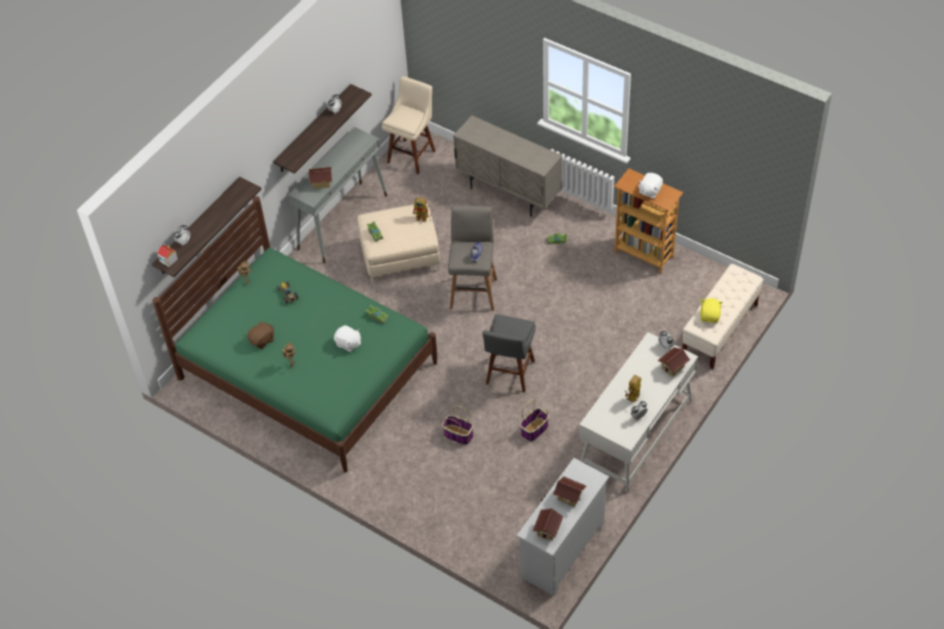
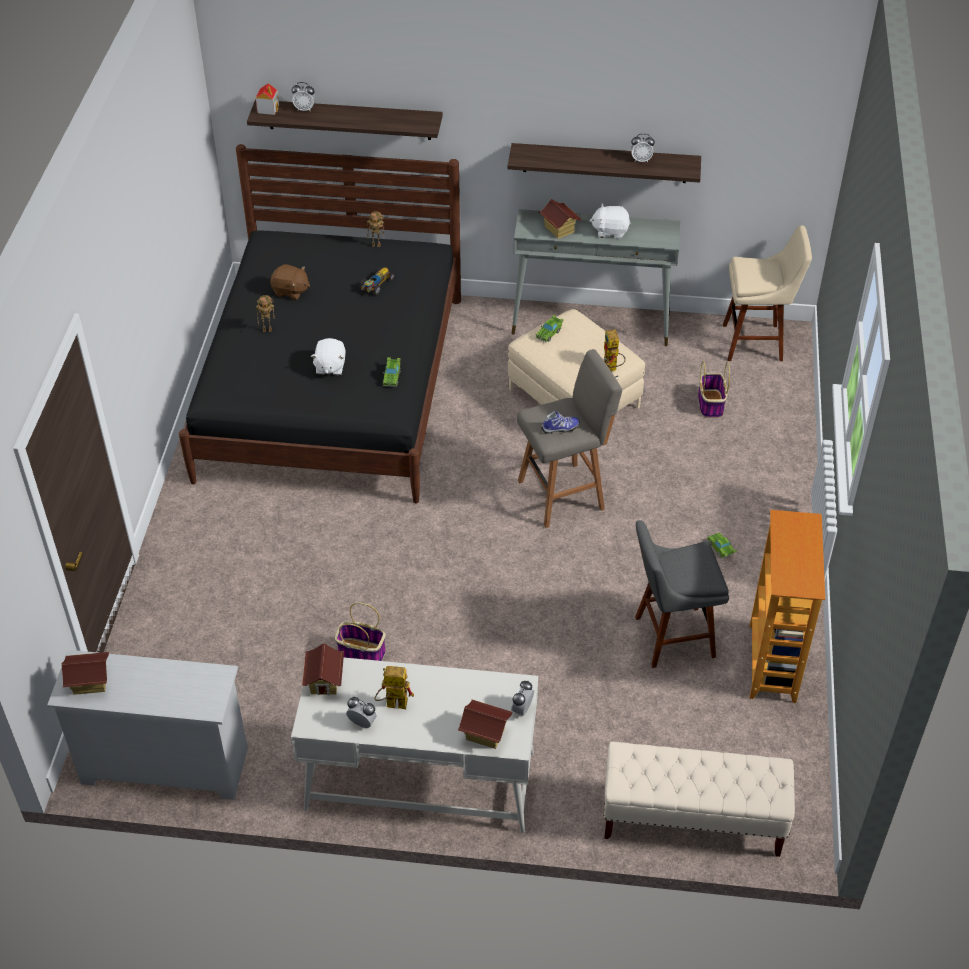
camera: 60 degrees right, 5 degrees down
(308, 370) = (332, 386): green bed -> black bed
(457, 435) = (308, 571): basket -> basket (710, 403)
(509, 193) = (768, 464): beige cabinet -> none
(509, 375) = (442, 588): grey stool -> grey stool (670, 637)
(569, 497) = (161, 687): toy house -> toy house (325, 681)
(649, 191) = (793, 556): white plush toy -> white plush toy (610, 231)
(710, 316) = (657, 767): yellow plush toy -> none

